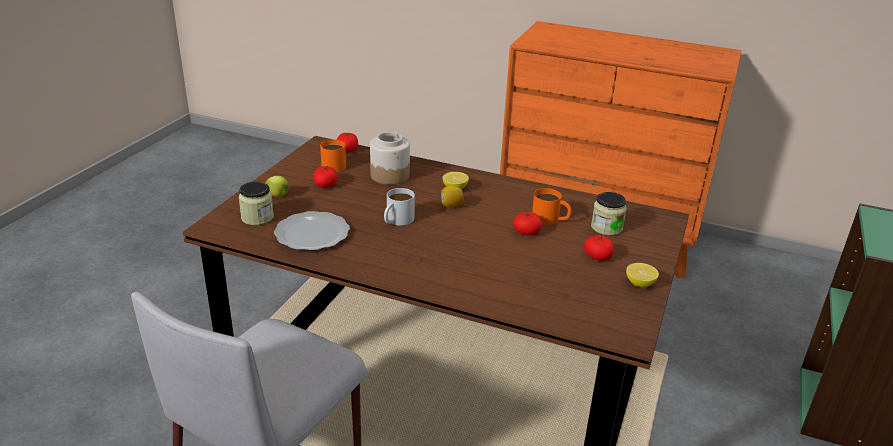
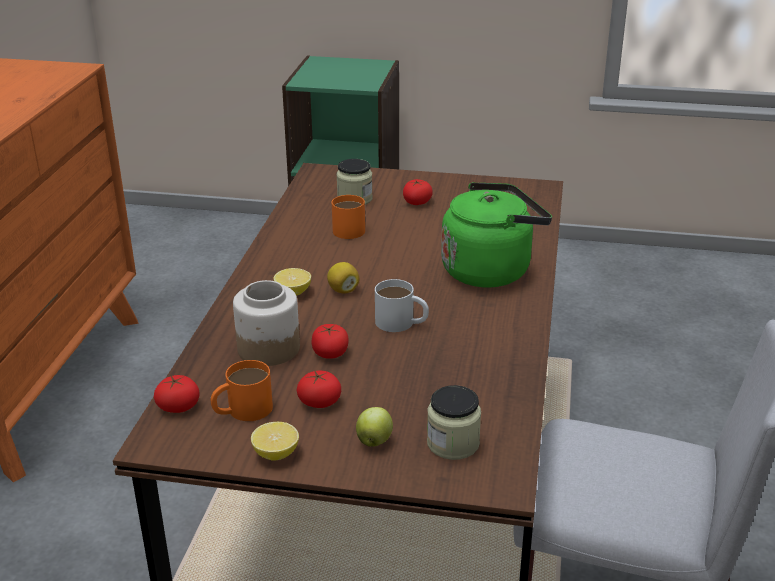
camera: 100 degrees left, 0 degrees up
(312, 234) = (472, 382): plate -> none
(459, 270) = (490, 270): none -> green kettle
(526, 232) = (386, 239): tomato -> tomato (330, 353)
(640, 284) = (455, 184): lemon -> lemon (276, 454)

